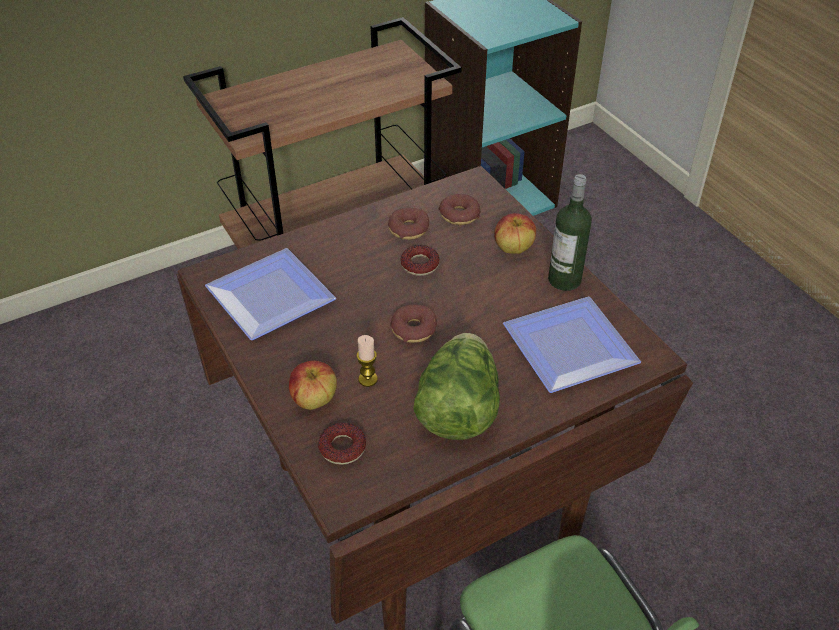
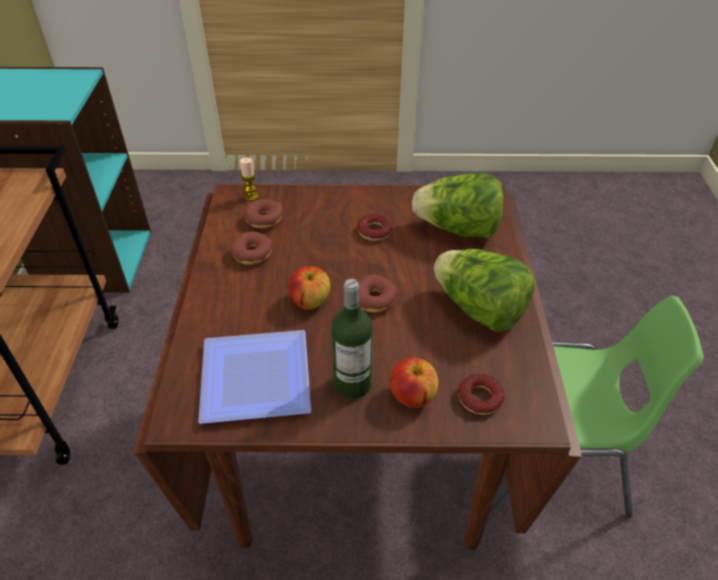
camera: 60 degrees left, 0 degrees up
(368, 379) = (411, 350): candle -> candle (251, 196)
(420, 264) = (301, 265): donut -> donut (374, 231)
(513, 248) = (329, 208): apple -> apple (310, 301)
(564, 280) = (385, 199): bottle -> bottle (352, 384)
(568, 351) = (458, 229): plate -> lettuce

